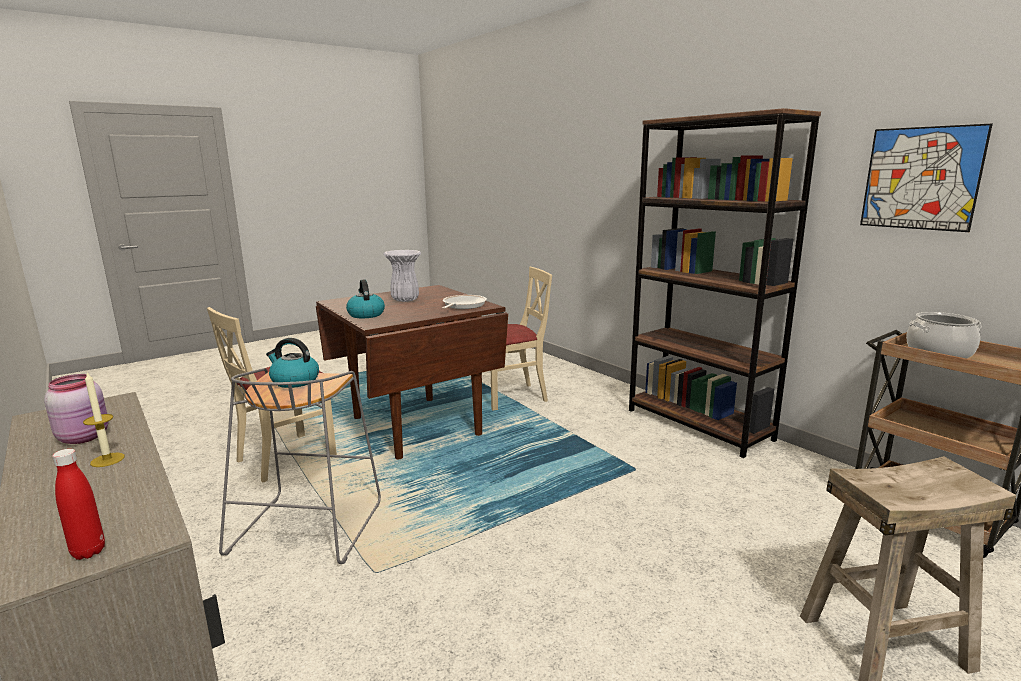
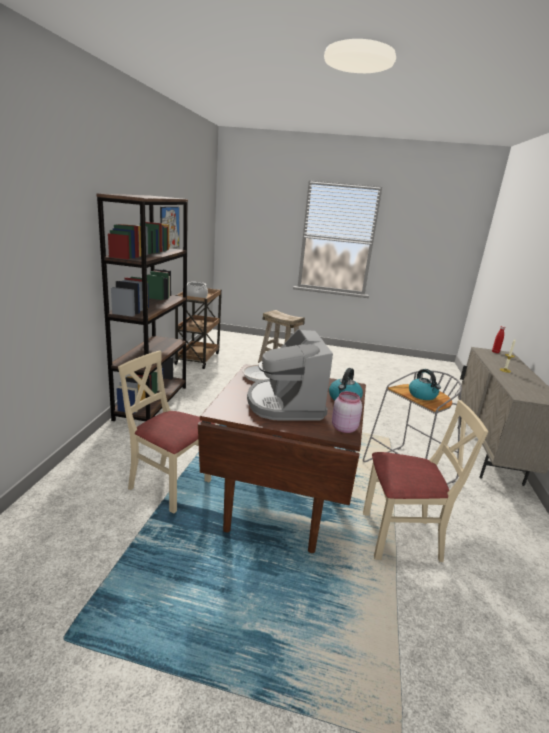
camera: 135 degrees left, 5 degrees up
(85, 437) = (521, 382): pink jar -> pink jar (343, 428)
(404, 300) = (285, 403): white vase -> coffee machine

